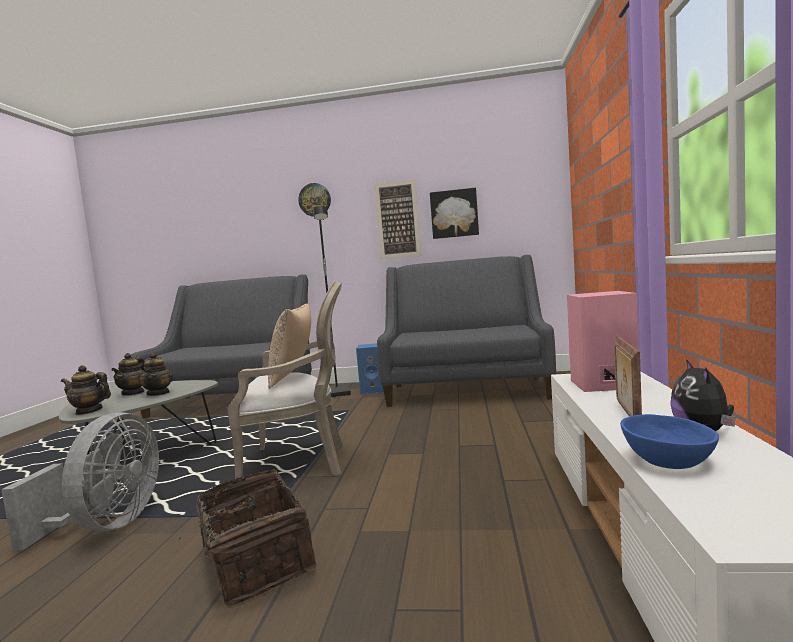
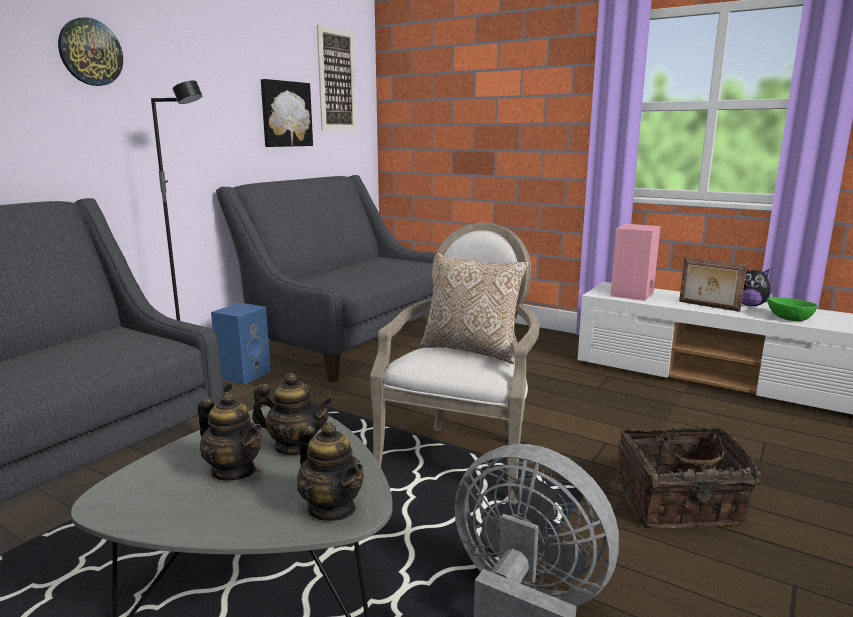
camera: 65 degrees left, 10 degrees up
(89, 411) = (332, 508): teapot -> teapot turned 75 degrees counterclockwise
(397, 219) = (222, 112): picture -> picture (337, 80)
(667, 461) = (789, 319): blue bowl -> green bowl

